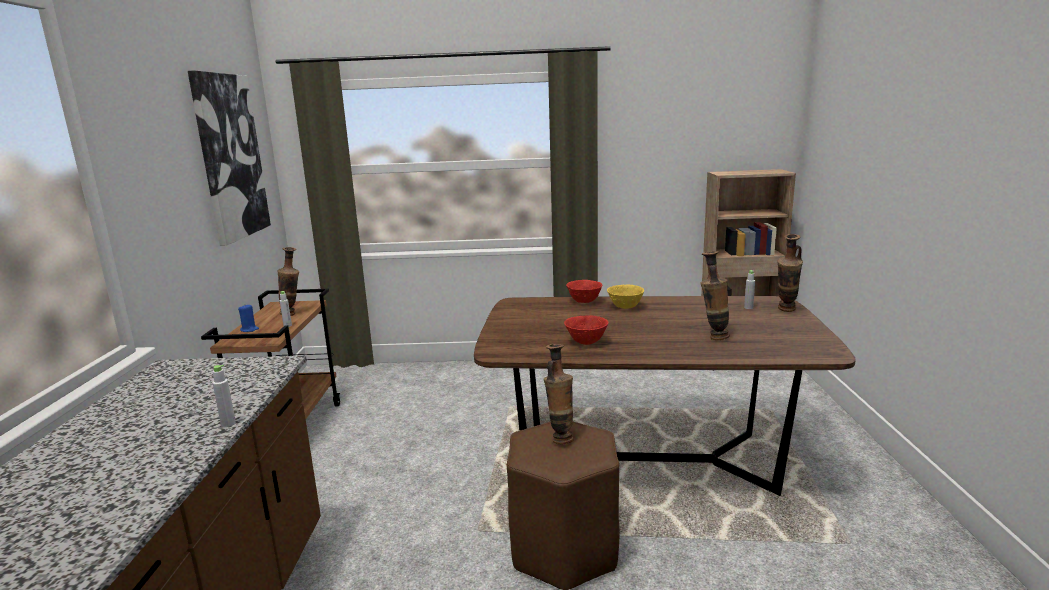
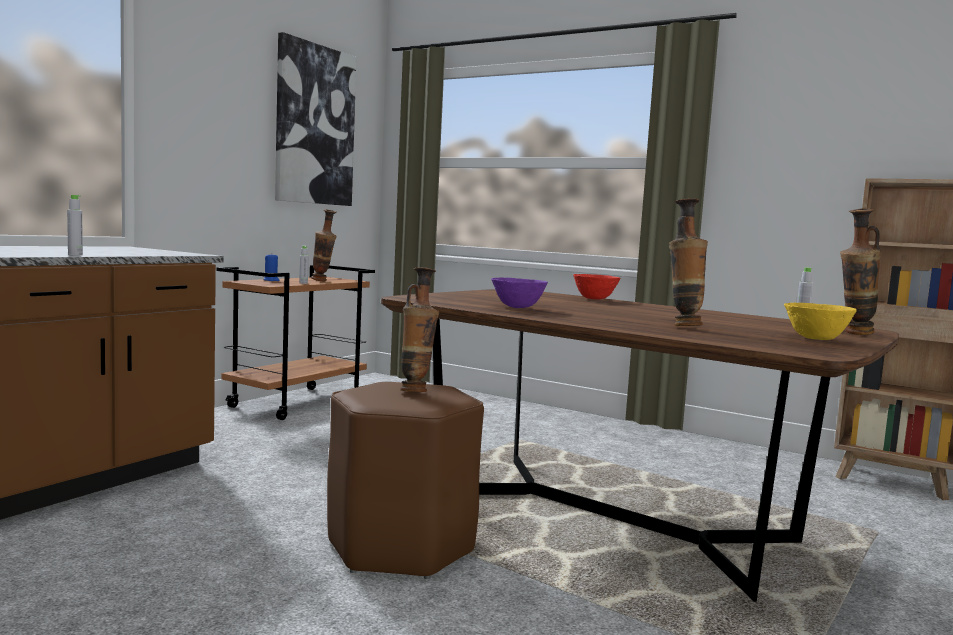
camera: 30 degrees right, 10 degrees down
(586, 342) = (517, 307): red bowl -> purple bowl
(625, 307) = (631, 306): yellow bowl -> yellow bowl (815, 339)

